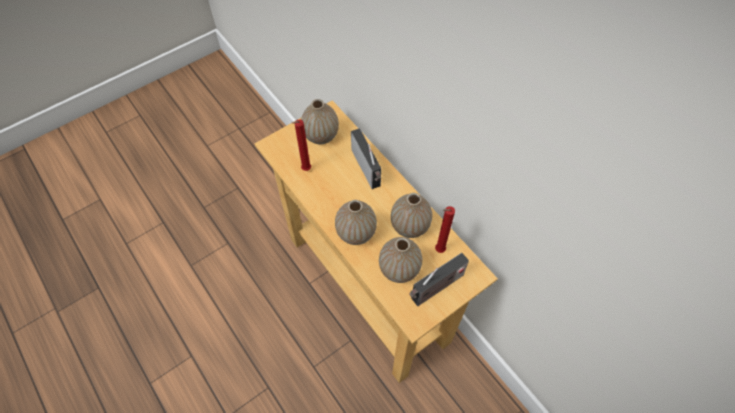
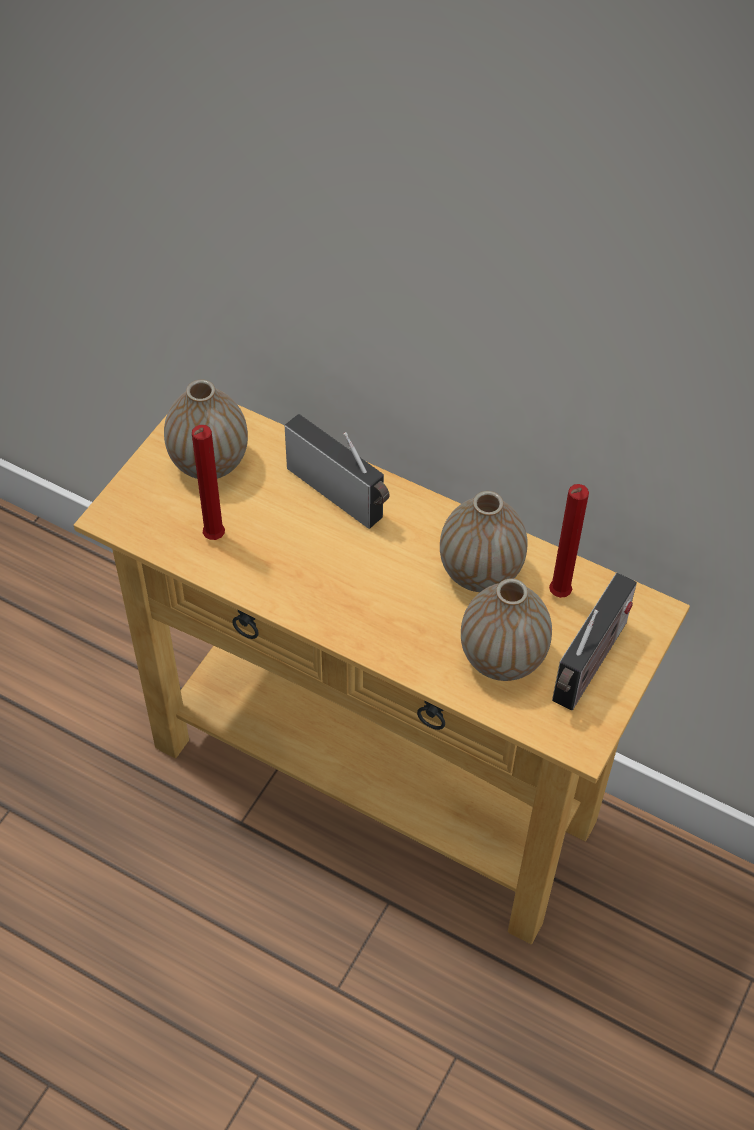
camera: 25 degrees left, 5 degrees down
(356, 233) = (382, 622): vase -> none

